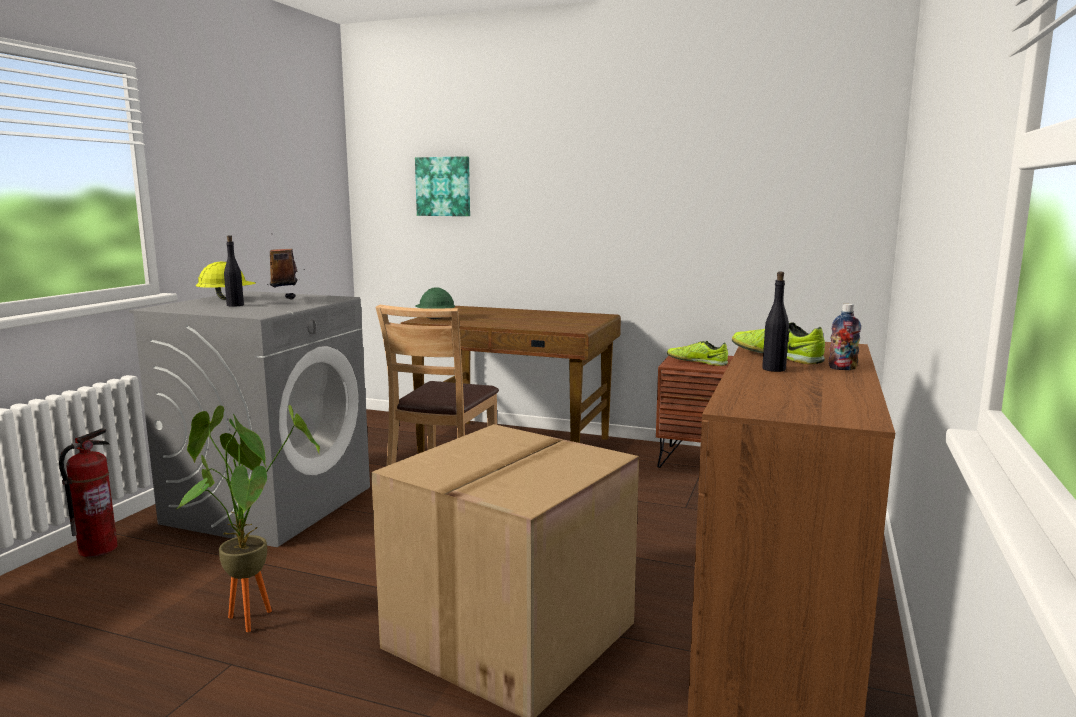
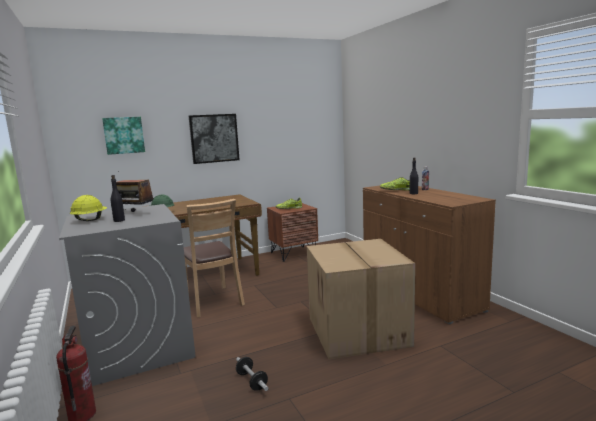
camera: 45 degrees left, 0 degrees up
(253, 614) = (252, 381): potted plant -> dumbbell
(585, 201) = (214, 138): none -> picture

